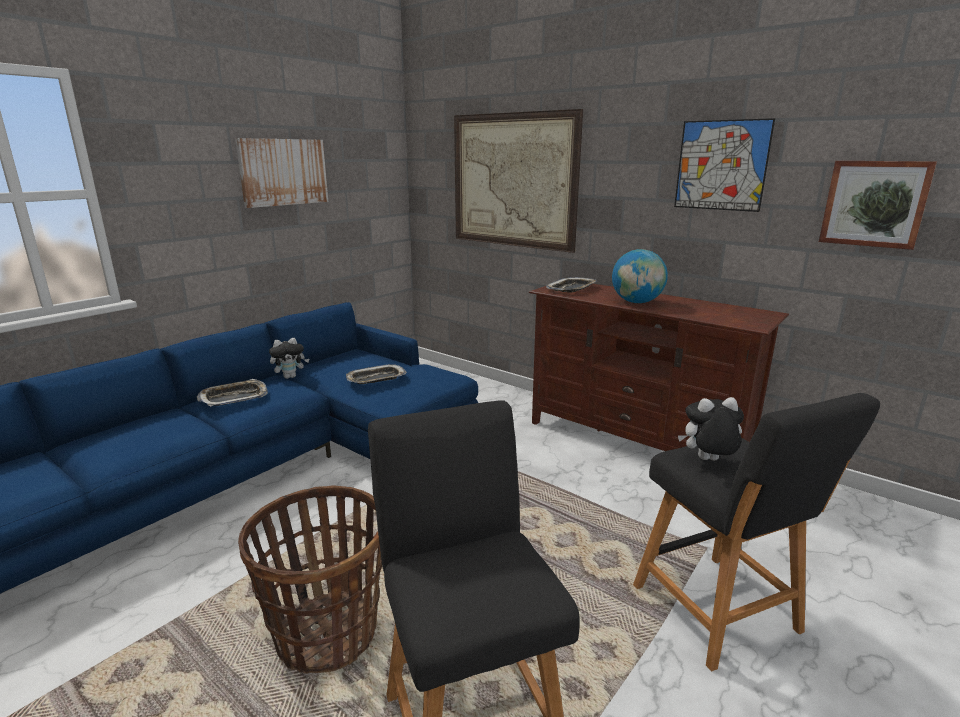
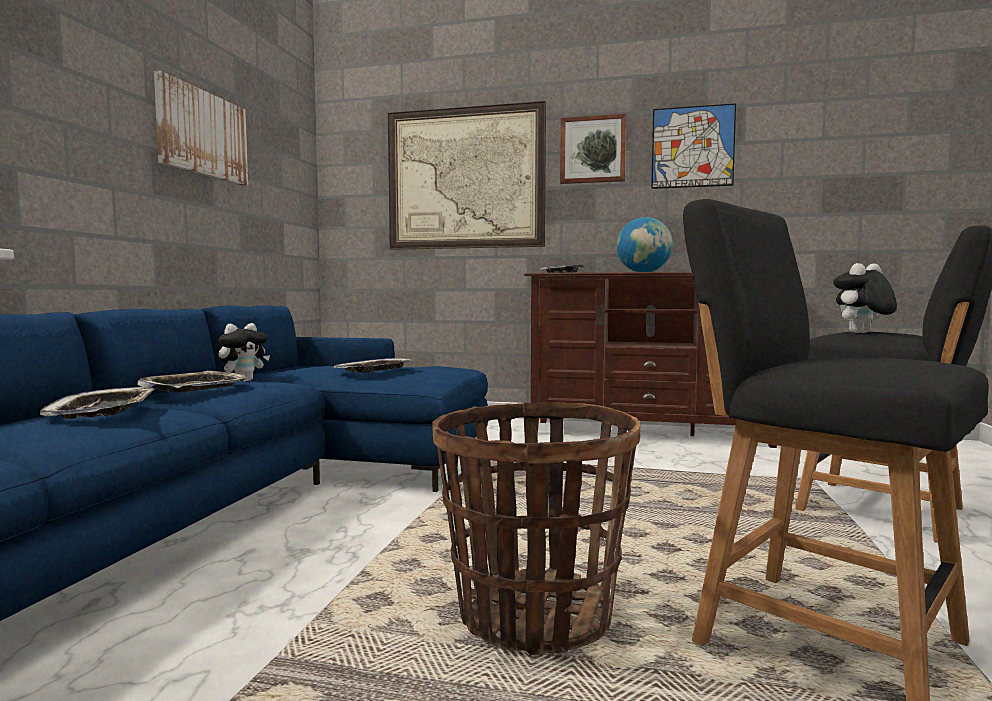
camera: 25 degrees left, 15 degrees down
(156, 428) = (104, 411): none -> tray
(874, 203) = (828, 169): picture -> picture (593, 150)

